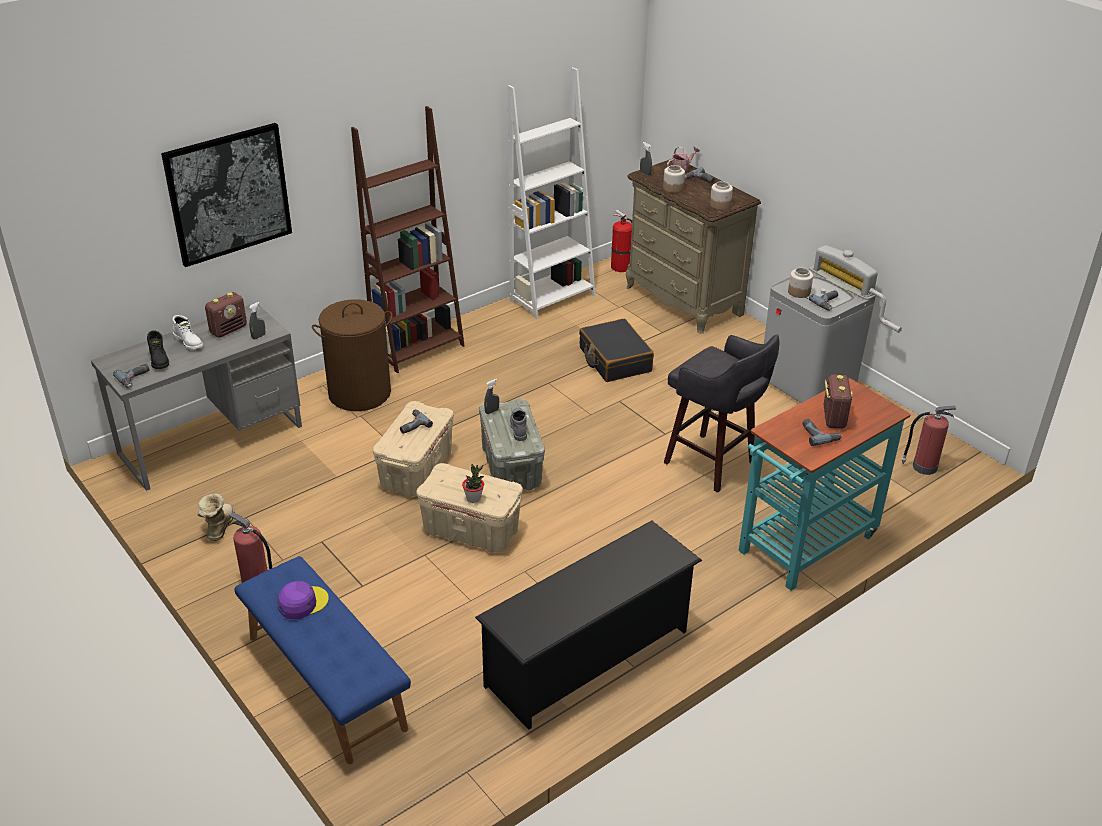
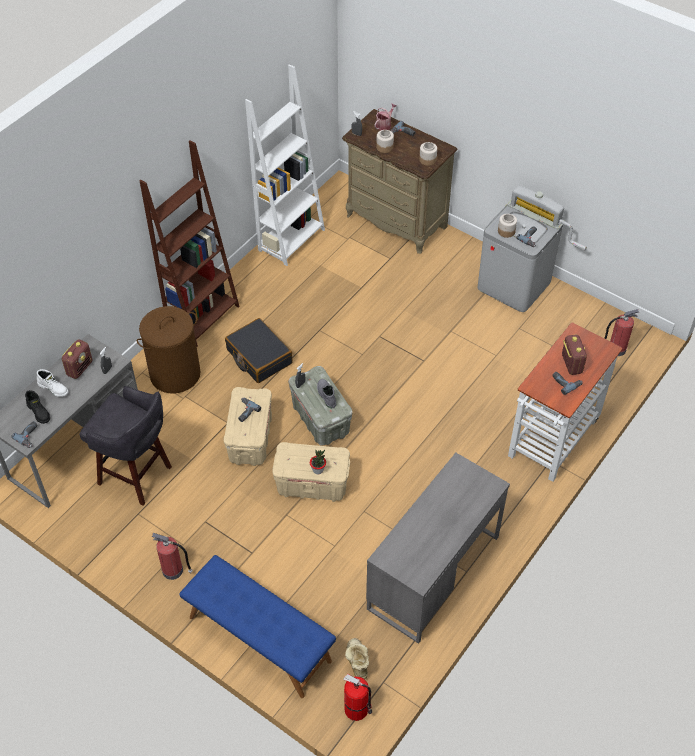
camera: 15 degrees left, 15 degrees up
(218, 527) = (121, 528): boot -> boot (356, 662)
(228, 194) = (60, 267): picture -> none
(302, 603) = (237, 596): purple cap -> none
(588, 658) = (433, 572): black shoe rack -> grey desk
(614, 360) = (362, 295): black suitcase -> black suitcase (259, 357)
(621, 267) = (335, 194): fire extinguisher -> fire extinguisher (357, 709)
(713, 465) = (467, 382): grey stool -> grey stool (137, 477)
(806, 544) = (552, 439): turquoise cart -> white cart

